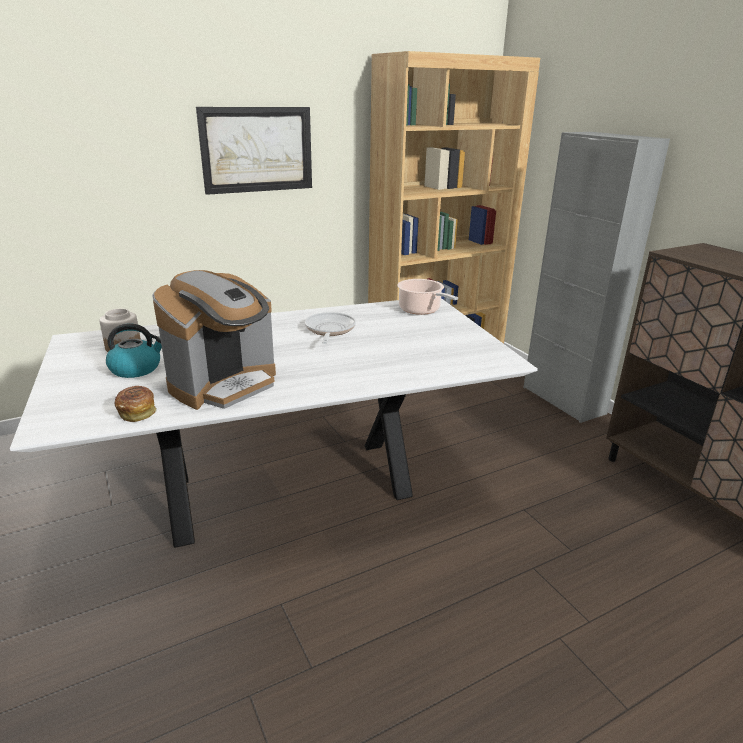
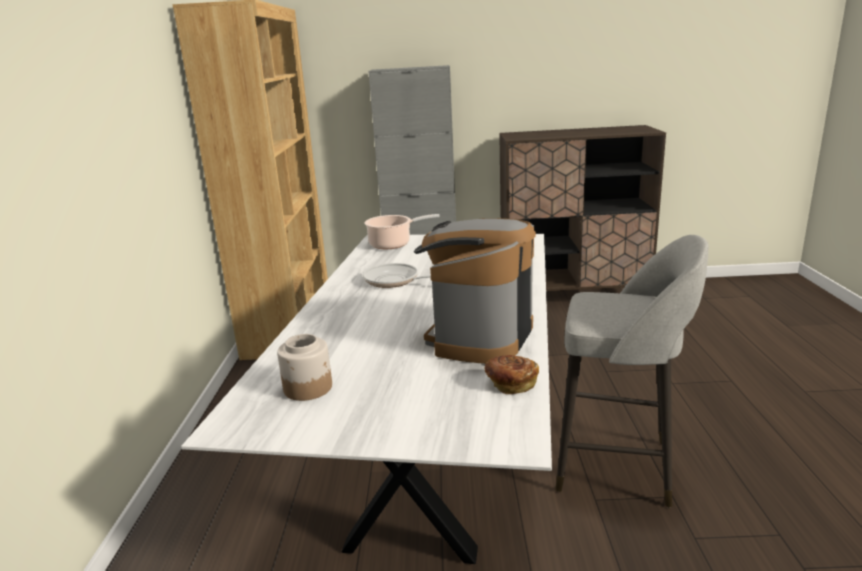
camera: 60 degrees left, 5 degrees down
(136, 369) = (390, 381): kettle -> none
(224, 384) = (478, 337): coffee machine -> coffee machine turned 135 degrees counterclockwise
(257, 149) = (124, 128): picture -> none
(343, 612) = (618, 466): none -> grey stool

